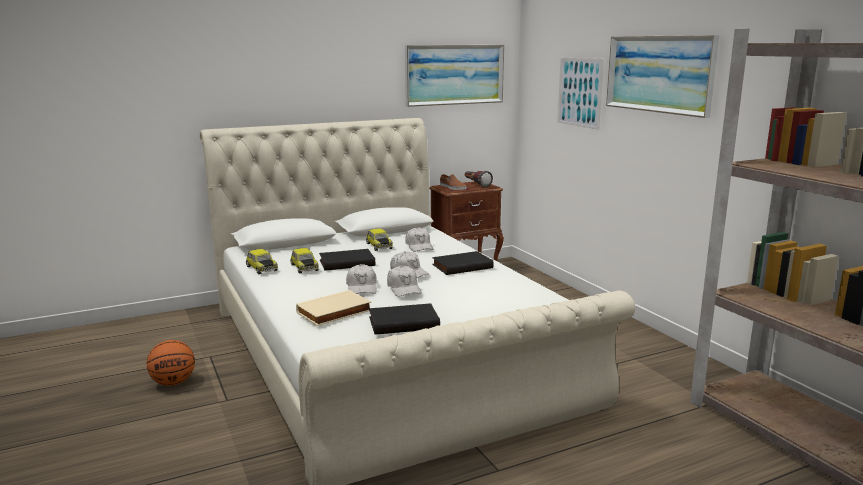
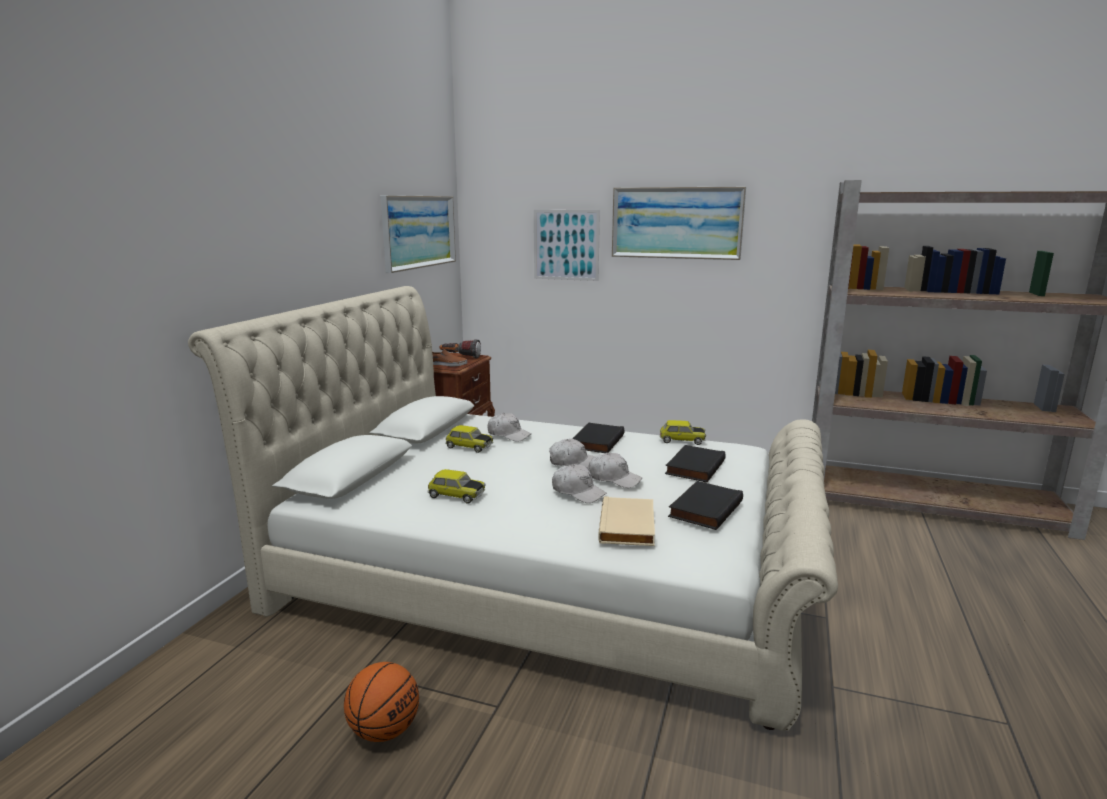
camera: 45 degrees left, 0 degrees up
(261, 269) = (408, 515): toy car -> toy car (682, 440)
(347, 262) = (487, 474): black book -> black book (694, 467)

